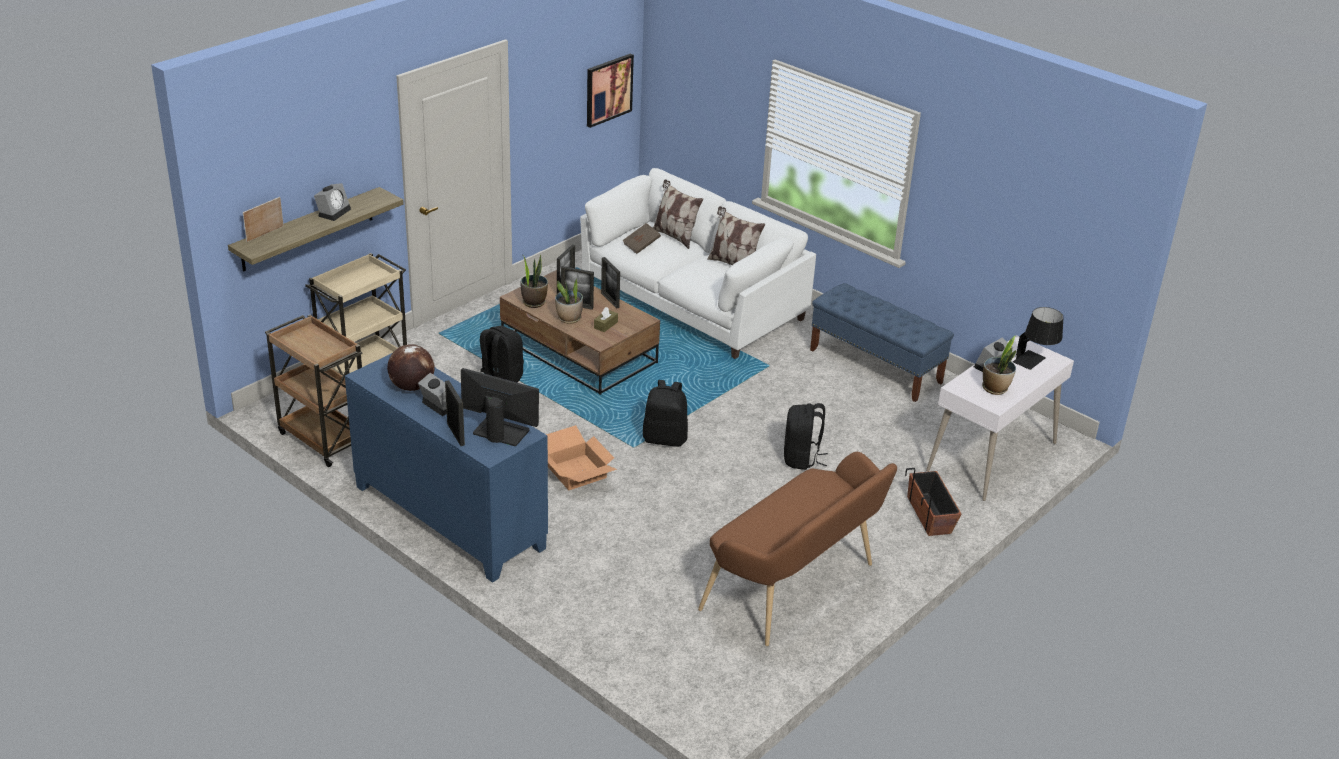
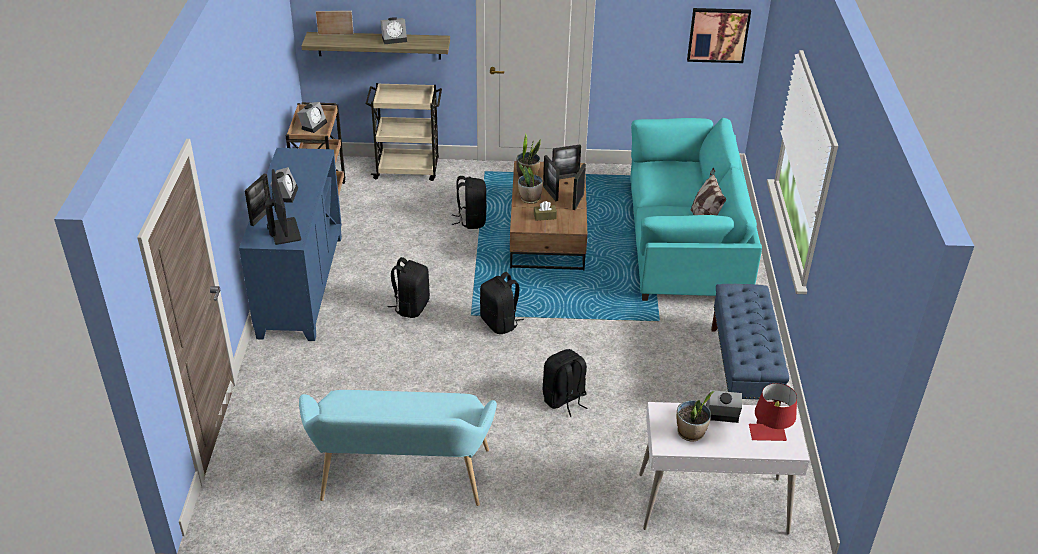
camera: 50 degrees right, 5 degrees up
(316, 345) = (313, 125): none -> alarm clock
(411, 387) = (293, 175): globe -> none
(575, 472) = (411, 307): cardboard box -> black backpack
(641, 246) = (659, 175): brown book -> none
(675, 236) = (696, 181): pillow -> none
(692, 301) = (684, 243): white sofa -> turquoise sofa
(795, 589) = (402, 480): brown bench -> turquoise bench
(930, 515) = (583, 506): planter -> none
(1035, 362) = (769, 438): black table lamp -> red table lamp

